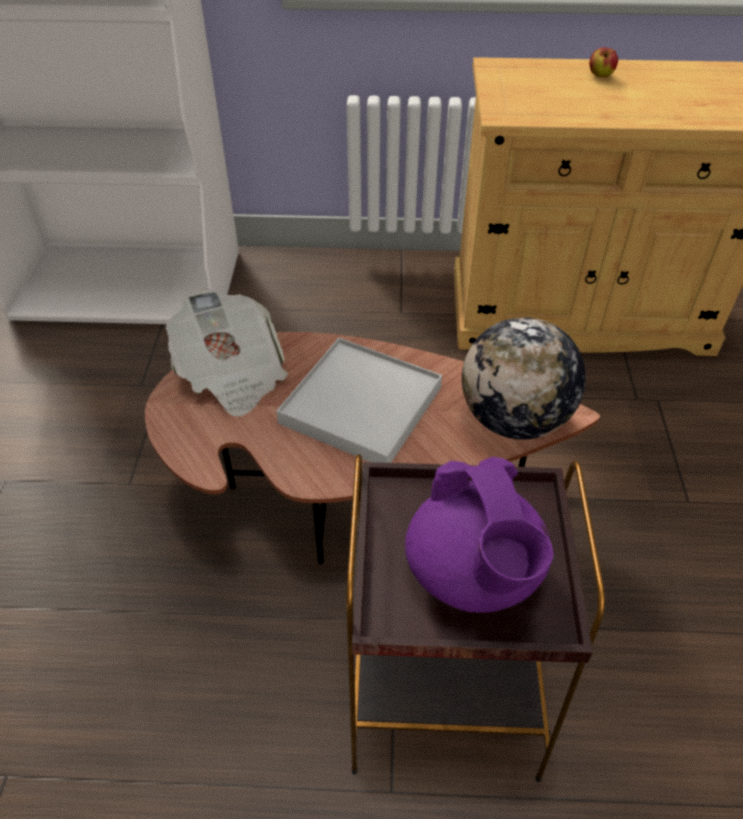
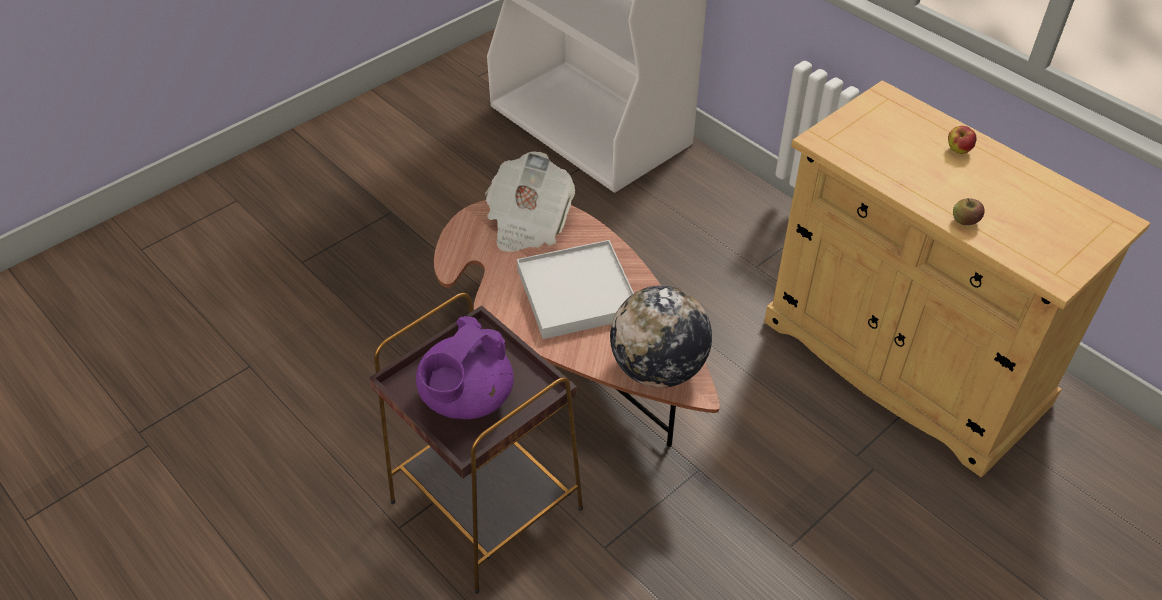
camera: 45 degrees right, 0 degrees up
(685, 116) = (965, 221): none -> apple

